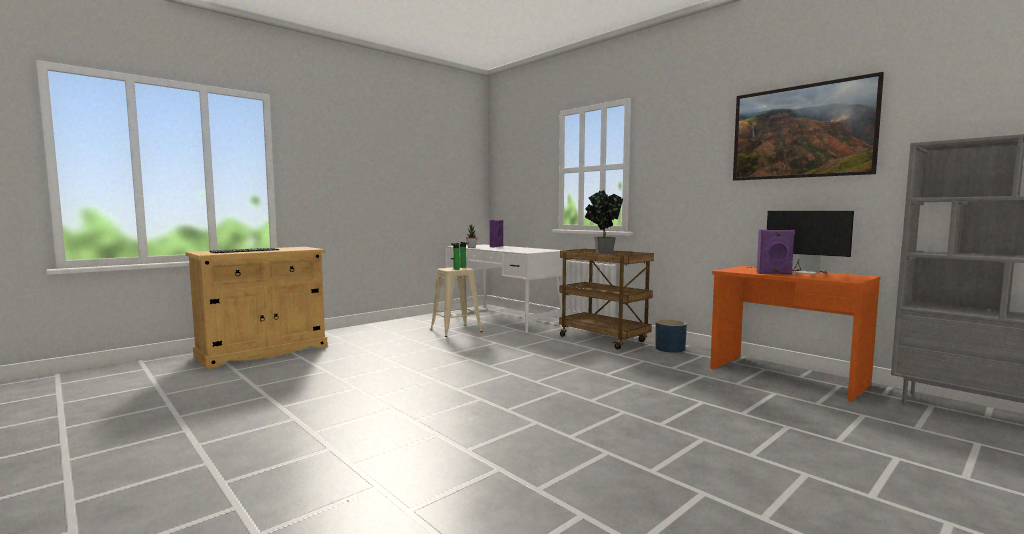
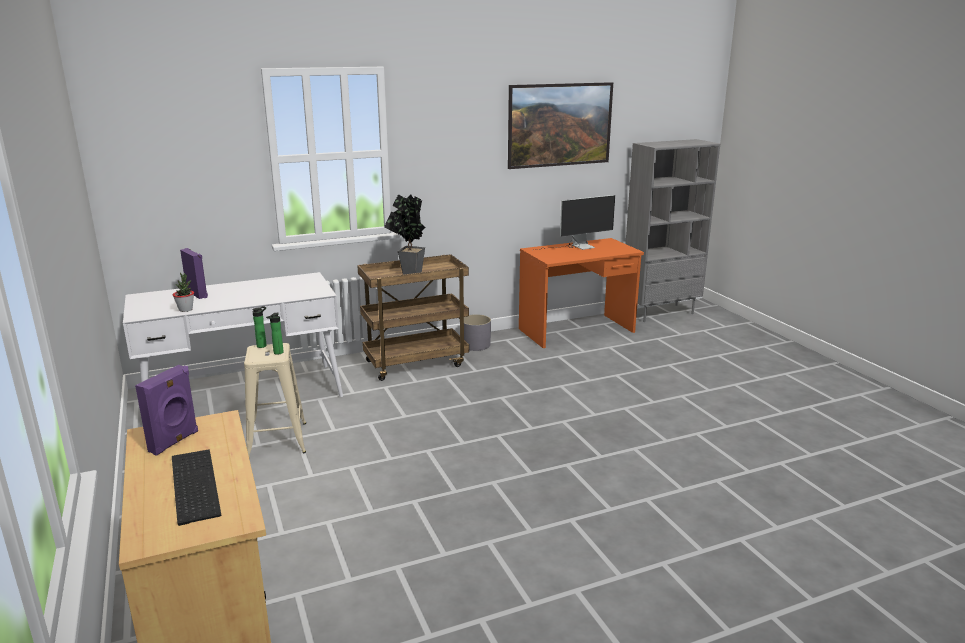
camera: 70 degrees left, 15 degrees up
(670, 348) = (476, 345): blue planter -> grey planter
(774, 273) = (582, 255): purple speaker -> purple speaker (175, 442)

